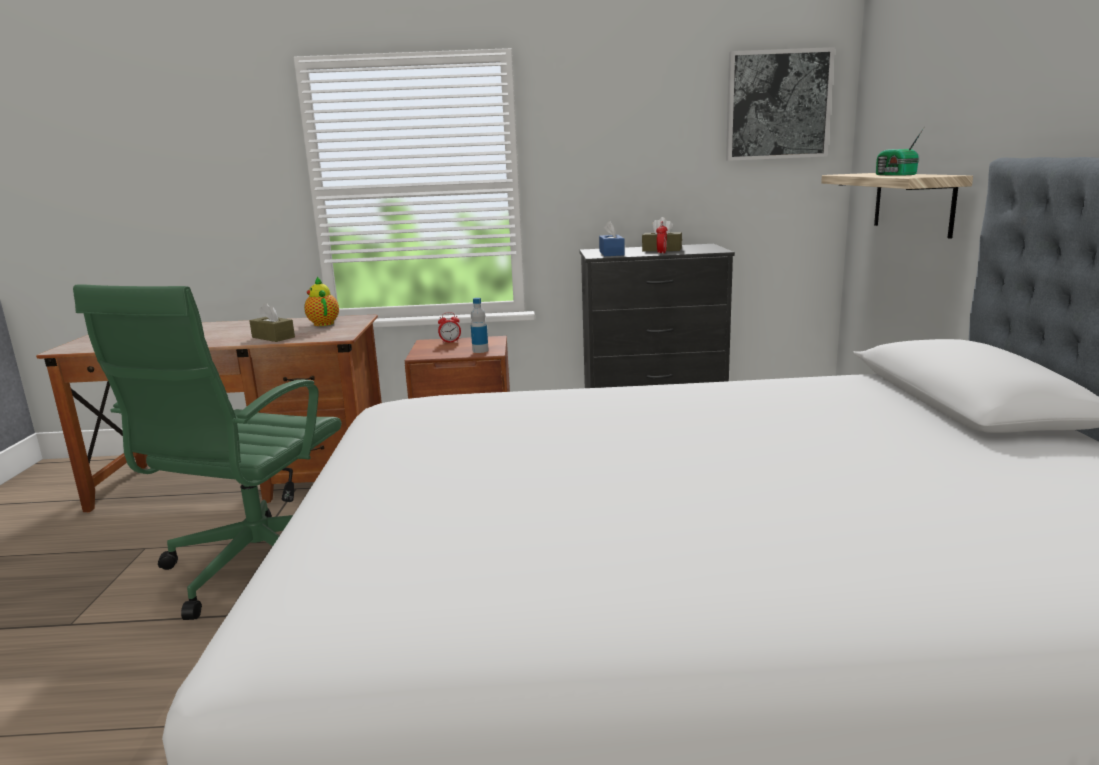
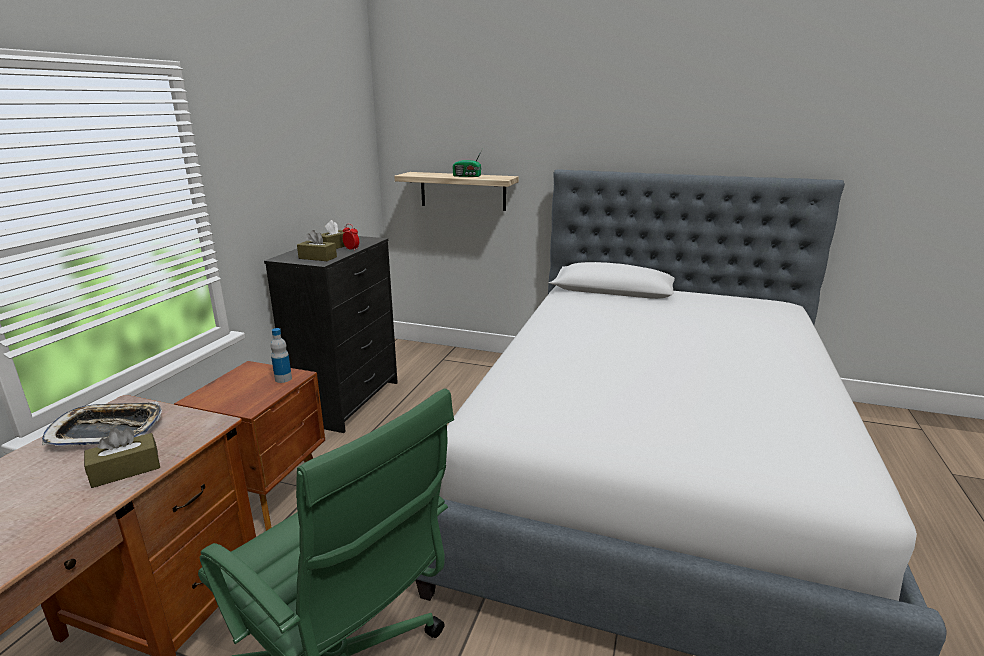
camera: 70 degrees left, 5 degrees up
(323, 323) = (107, 430): teapot -> tray
(450, 342) = (221, 387): alarm clock -> none
(611, 253) = (317, 258): blue tissue box -> brown tissue box
(777, 105) = (347, 124): picture -> none

